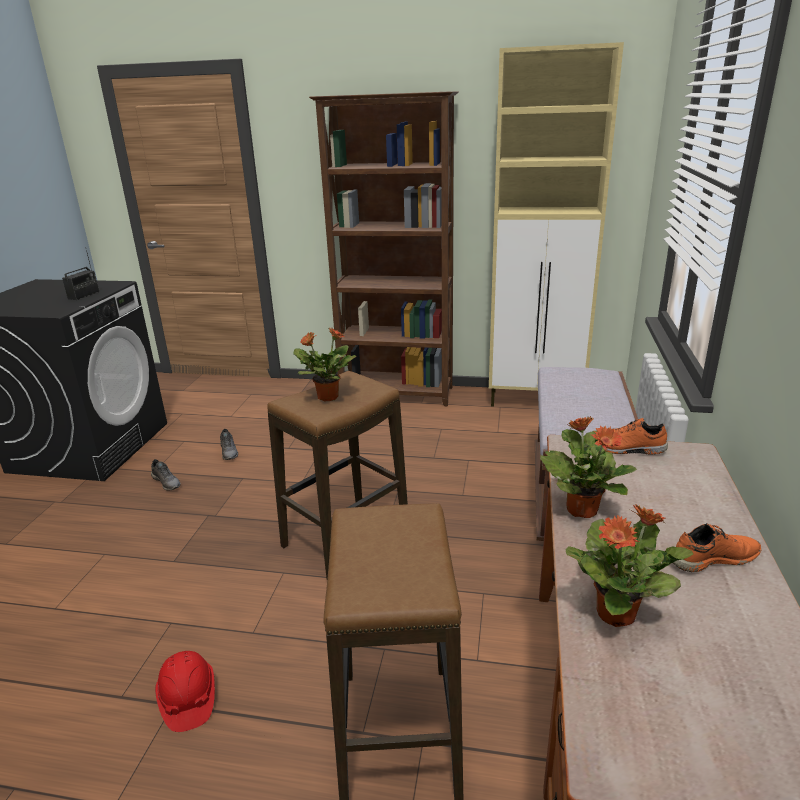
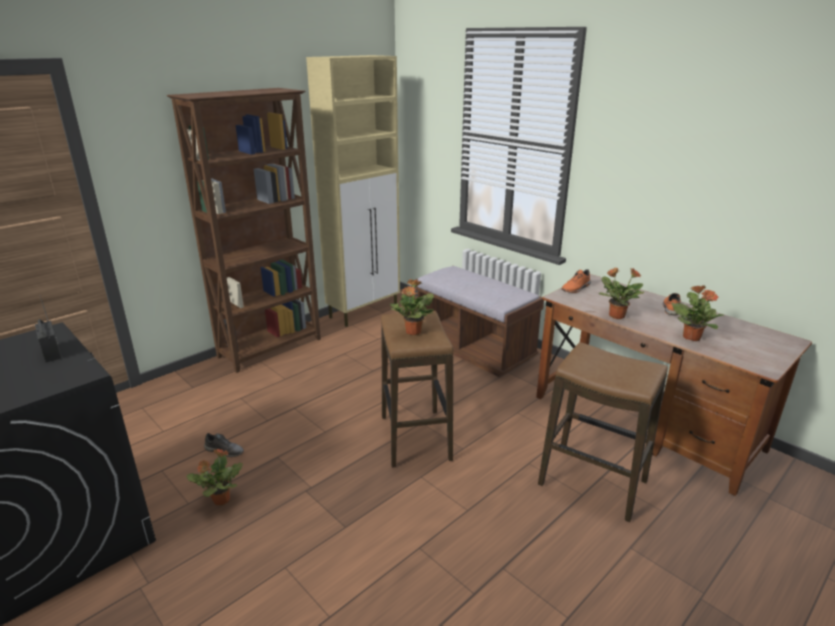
camera: 55 degrees left, 0 degrees up
(167, 482) = (220, 500): grey shoe -> potted plant
(188, 699) = (504, 559): red hard hat -> none

